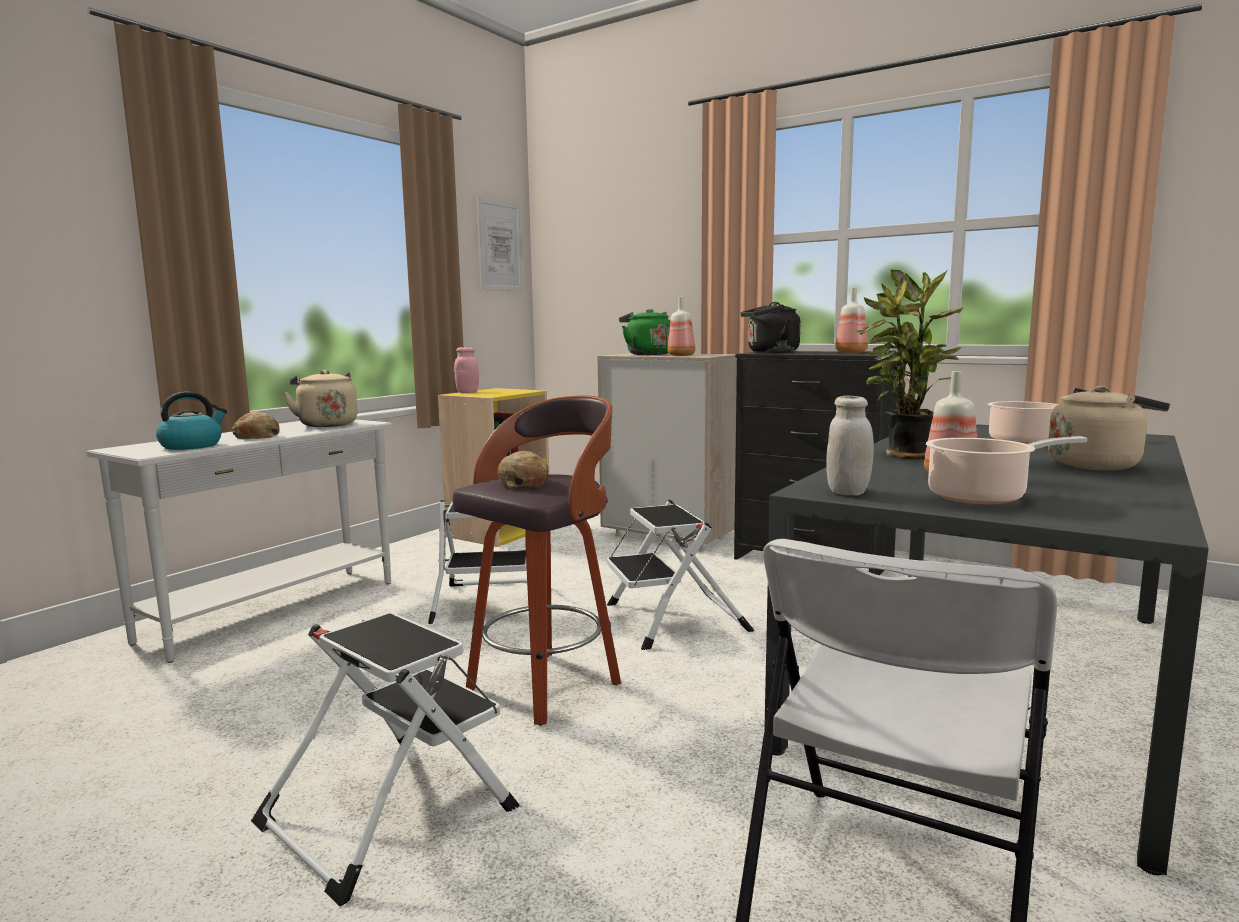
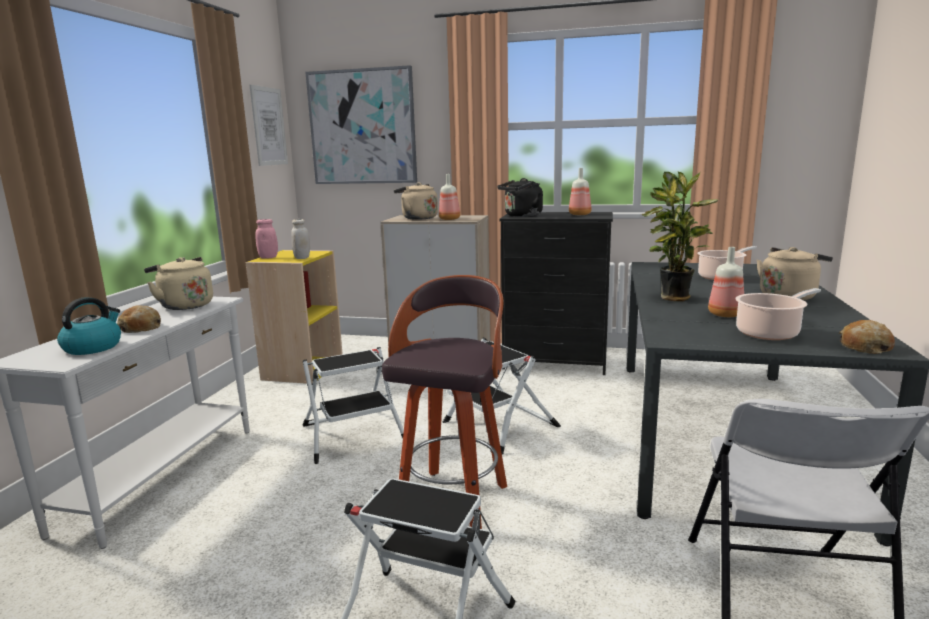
camera: 20 degrees left, 5 degrees up
(524, 482) = (442, 352): bread -> bread (864, 347)
(607, 246) = (362, 127): none -> picture
(647, 354) = (417, 218): green kettle -> beige kettle
(848, 492) = (691, 338): white jar -> white jar (302, 258)

